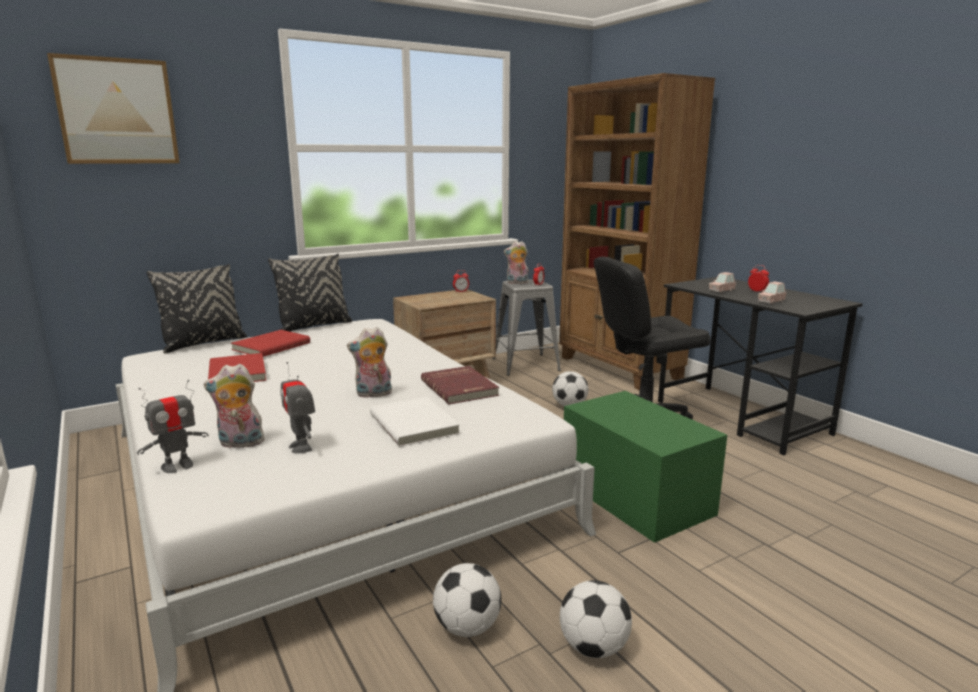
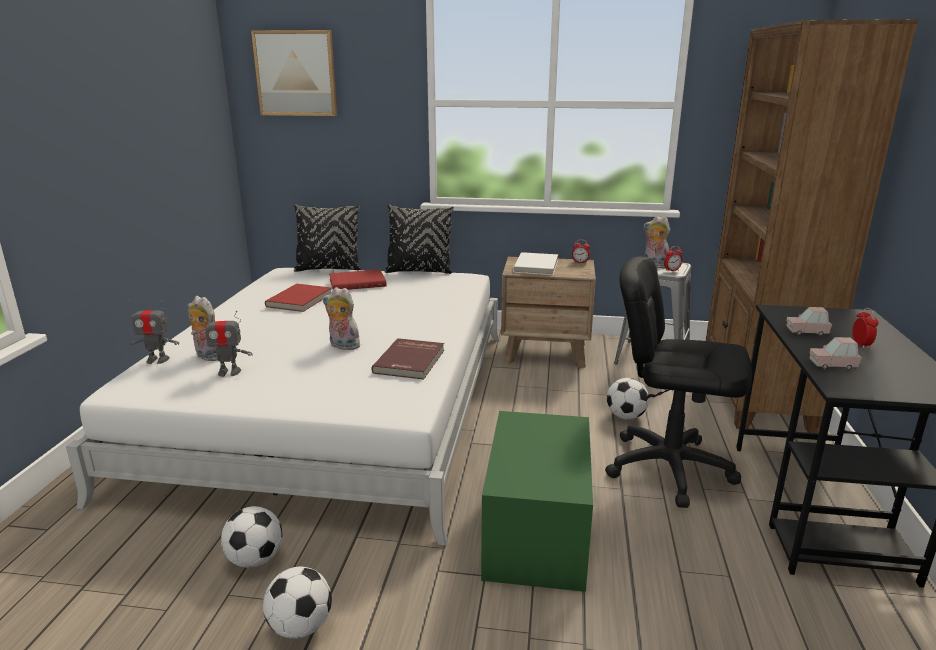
camera: 40 degrees right, 5 degrees up
(301, 447) = (229, 372): toy robot -> toy robot turned 105 degrees counterclockwise
(415, 424) = (319, 381): white book -> white book (537, 266)

